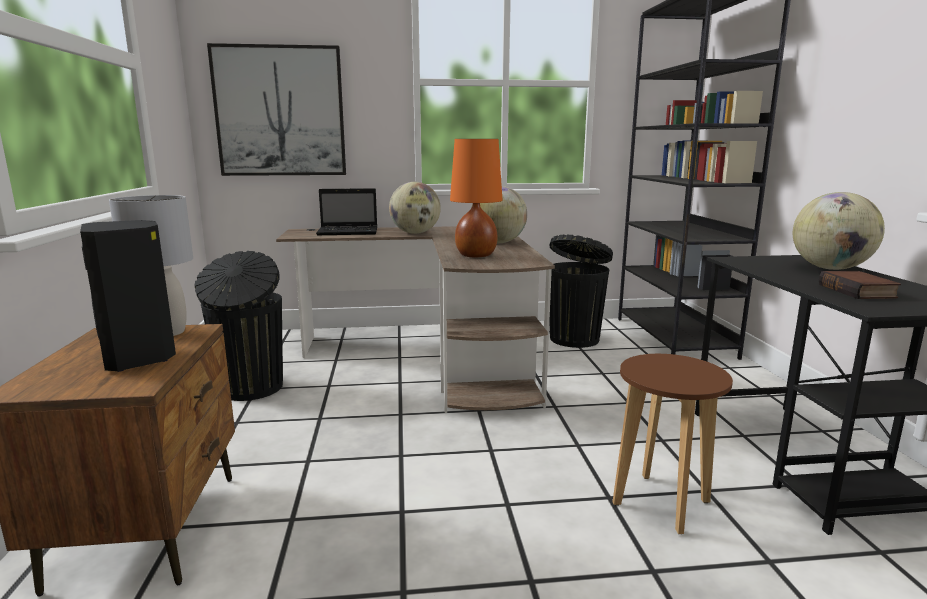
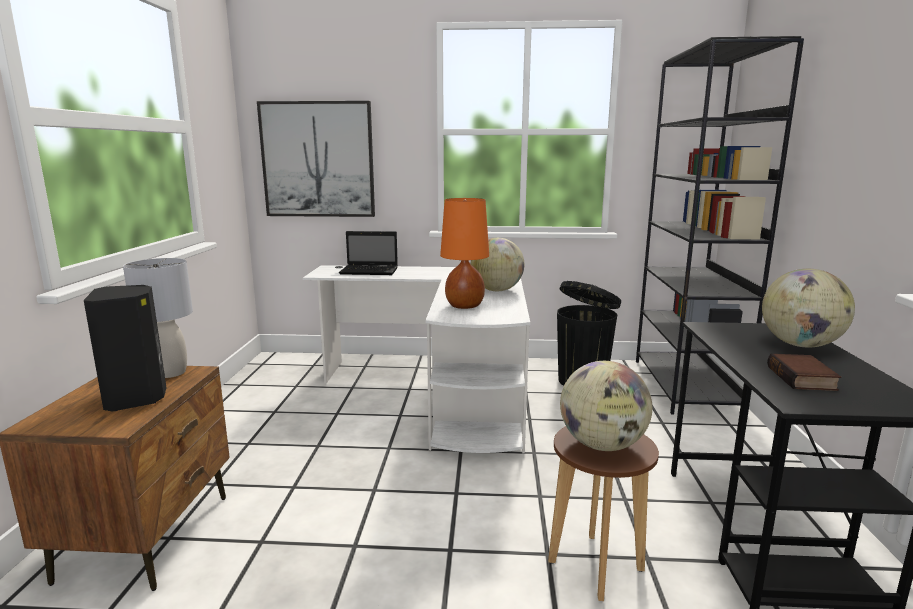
camera: 10 degrees right, 0 degrees up
(250, 388) = (270, 411): black trash can -> none
(415, 233) = (428, 275): globe -> globe (602, 445)
(436, 358) = (442, 392): brown desk -> white desk

